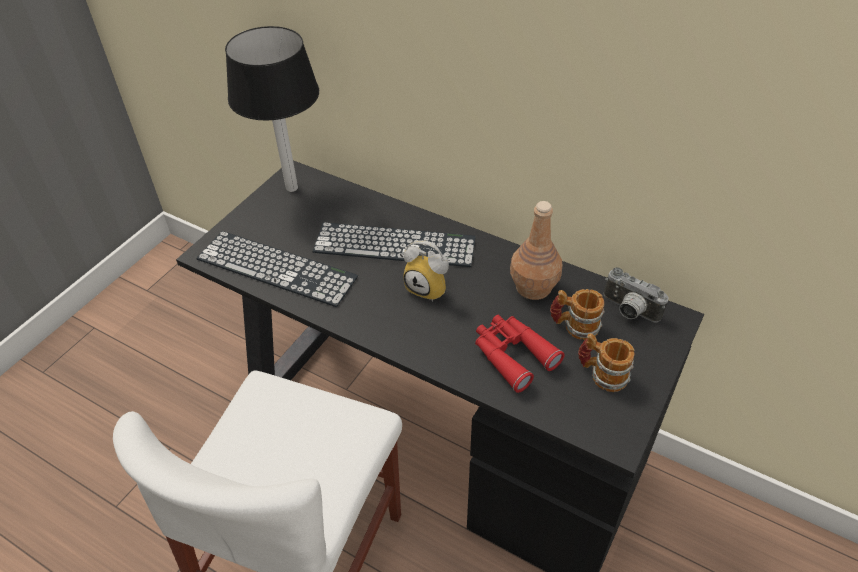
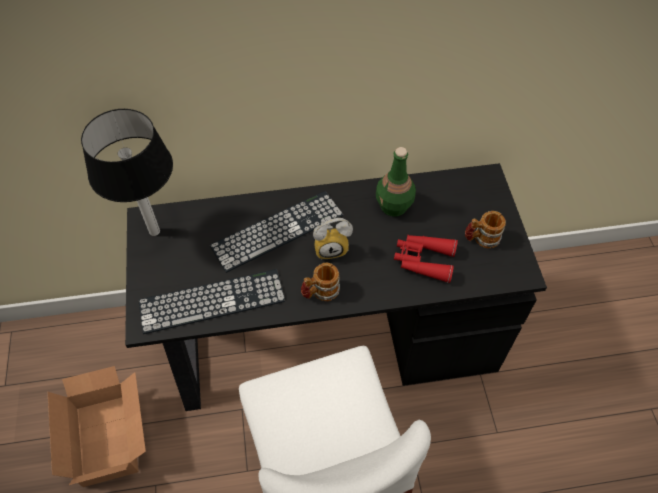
camera: 40 degrees left, 10 degrees up
(177, 382) = (110, 436): none -> cardboard box
(533, 287) = (394, 206): brown bottle -> green bottle
(574, 326) = (440, 217): mug -> mug (320, 292)
(628, 311) = (460, 187): camera -> none

